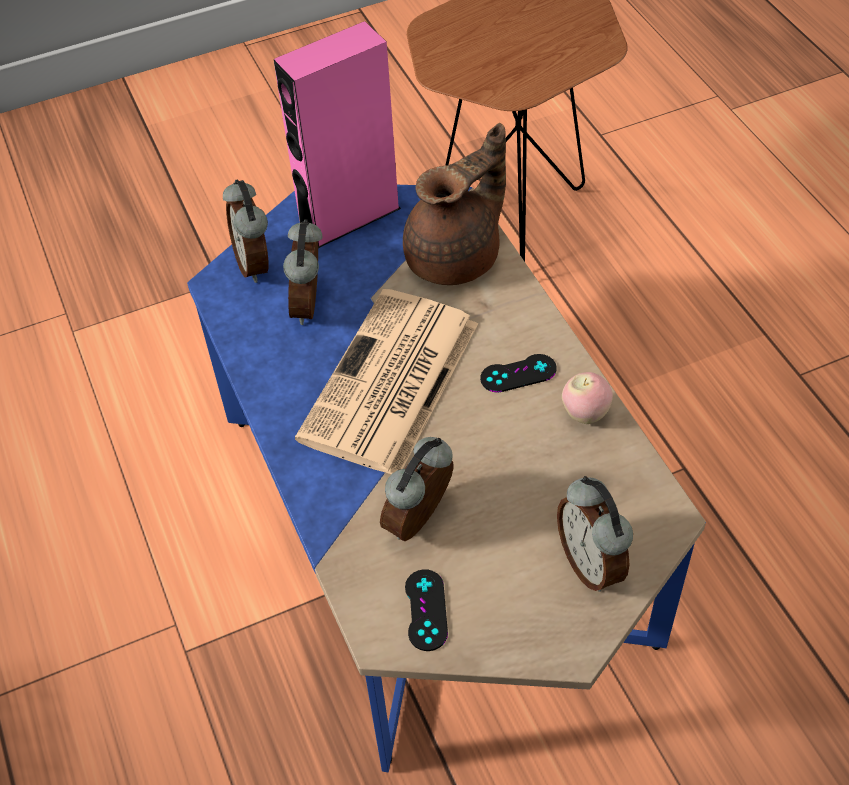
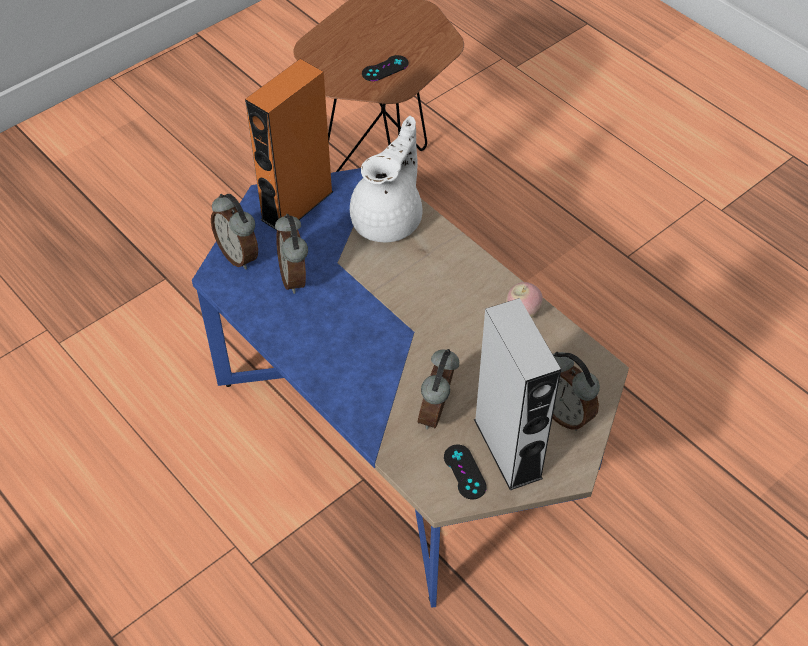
camera: 20 degrees left, 0 degrees up
(349, 217) = (297, 205): pink speaker -> orange speaker
(390, 384) = (377, 322): newspaper -> none
(457, 257) = (389, 219): brown teapot -> white teapot
(495, 593) = (507, 448): none -> grey speaker
(518, 373) = (466, 295): black game controller -> black game controller (385, 68)

